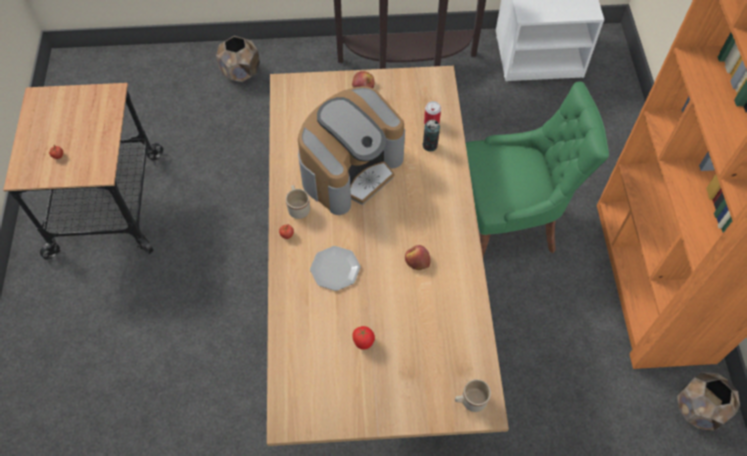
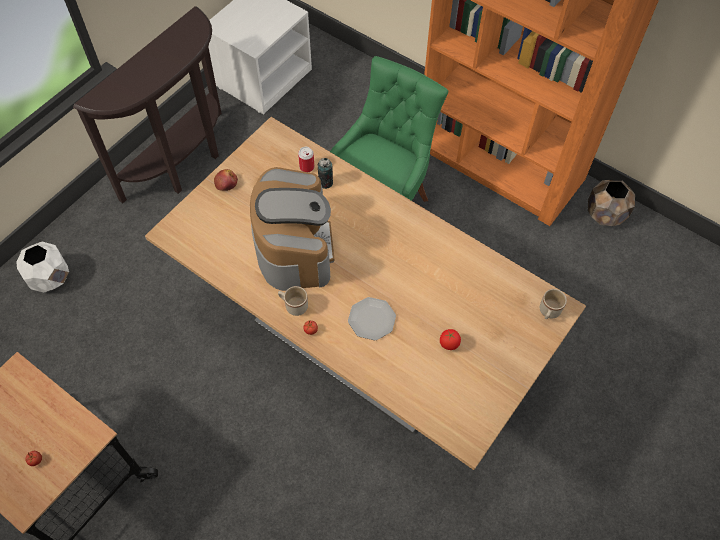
camera: 50 degrees left, 0 degrees up
(241, 72) = (51, 278): brown planter -> white planter
(417, 260) = (413, 263): apple -> none

